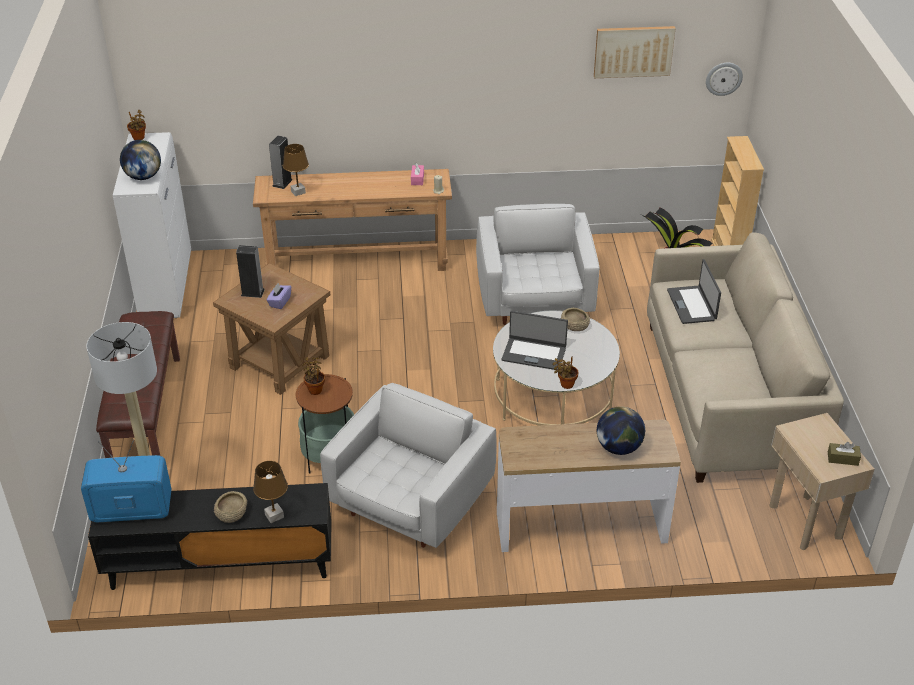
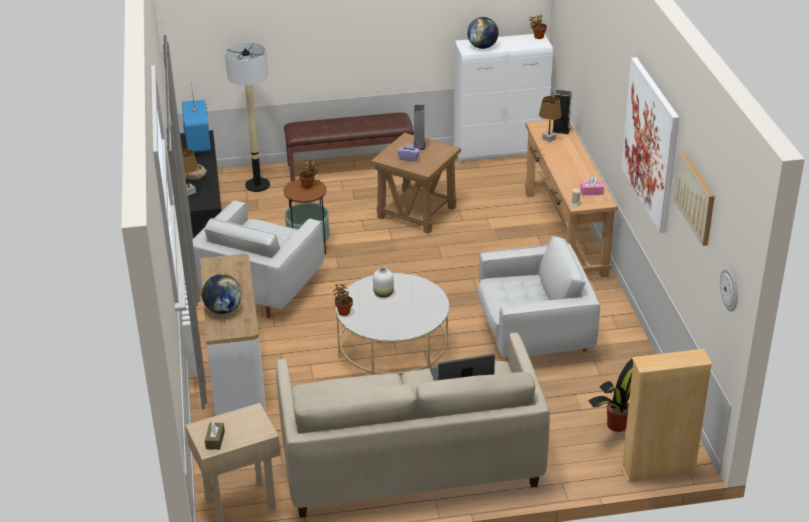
camera: 85 degrees right, 5 degrees down
(410, 503) = (261, 287): white armchair -> white armchair turned 90 degrees clockwise
(509, 67) = (651, 143): none -> picture
(534, 353) = (384, 293): laptop -> white vase
(574, 325) = (428, 314): beige bowl -> none

